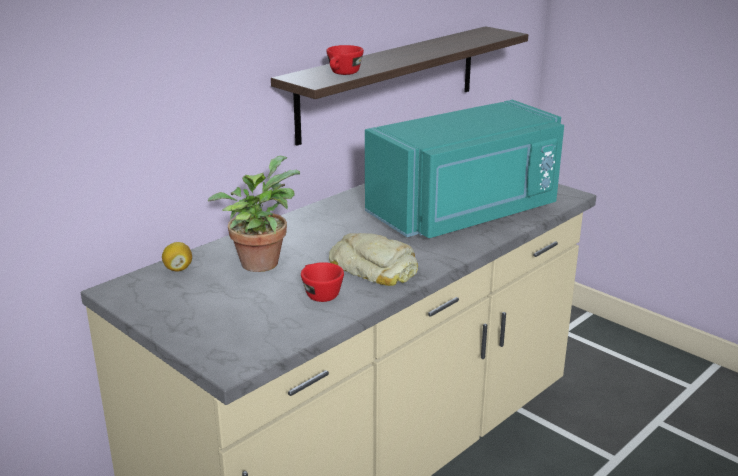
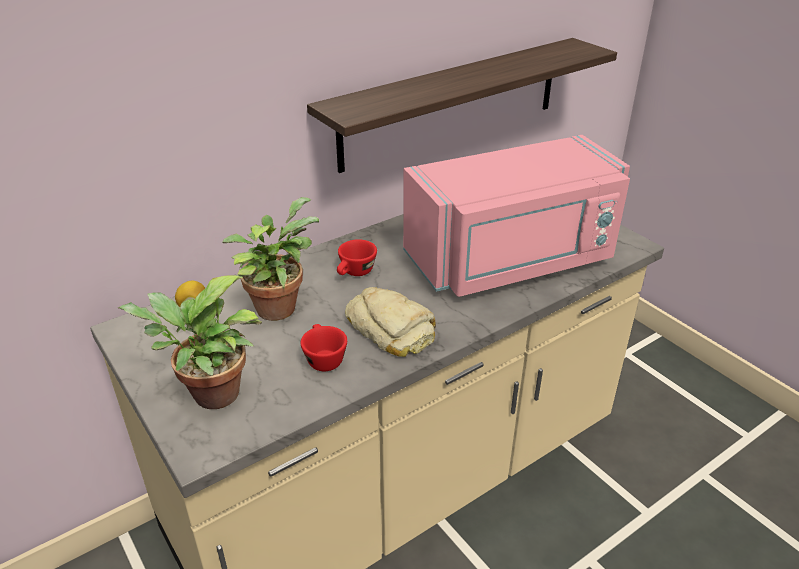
camera: 10 degrees right, 10 degrees up
(224, 328) = (210, 396): none -> potted plant
(343, 74) = (386, 104): red cup -> red cup (355, 273)
(466, 213) = (512, 260): turquoise microwave -> pink microwave

